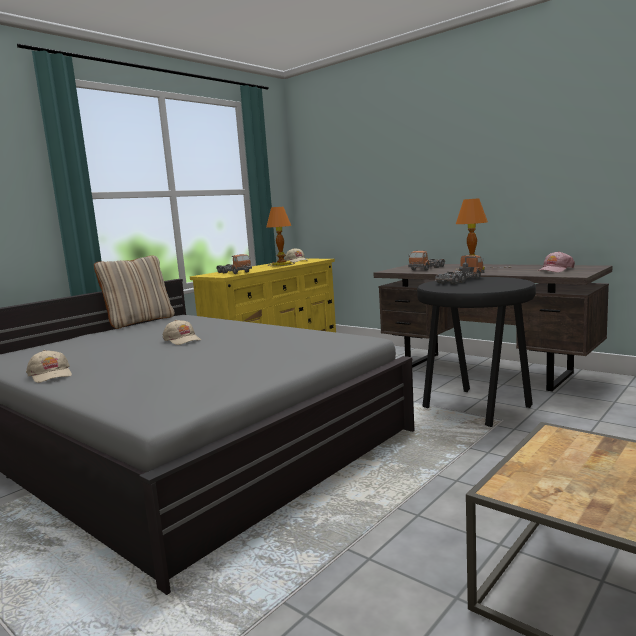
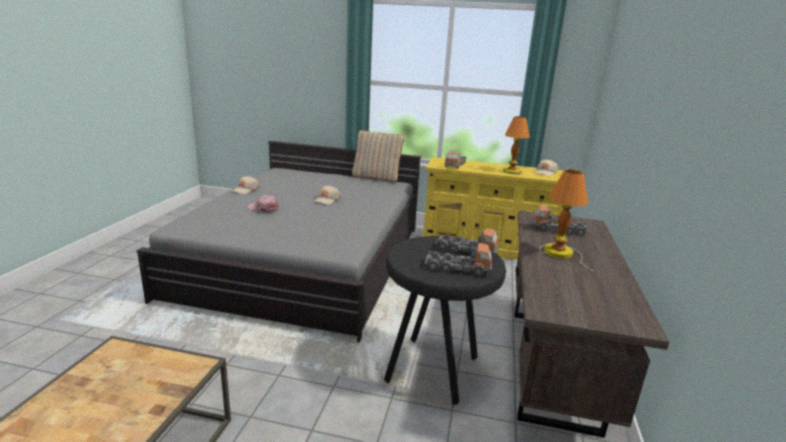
camera: 60 degrees right, 10 degrees up
(498, 282) = (457, 268): none -> toy truck
(555, 270) = (587, 299): pink cap -> pink cap (263, 208)

